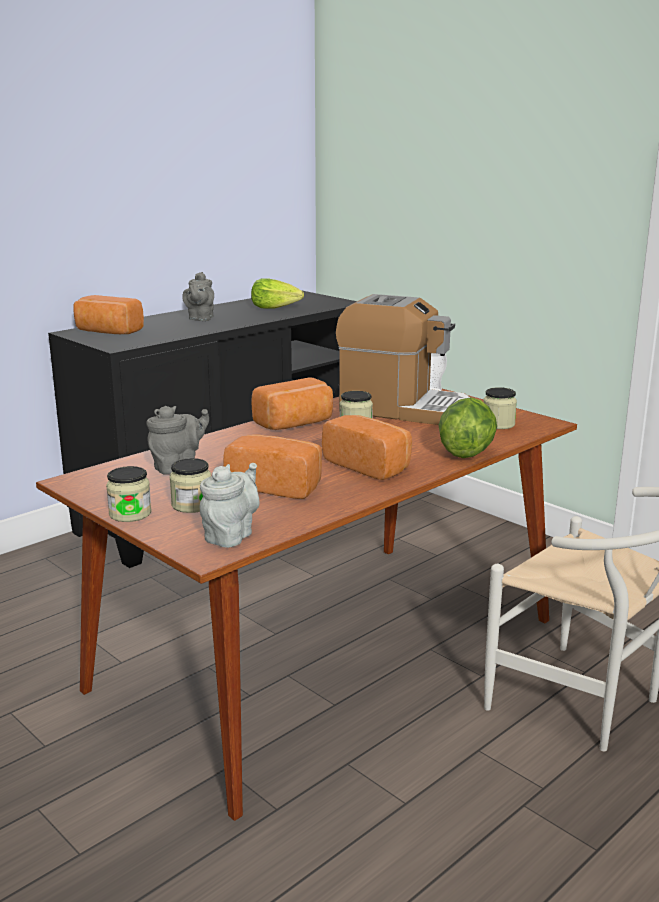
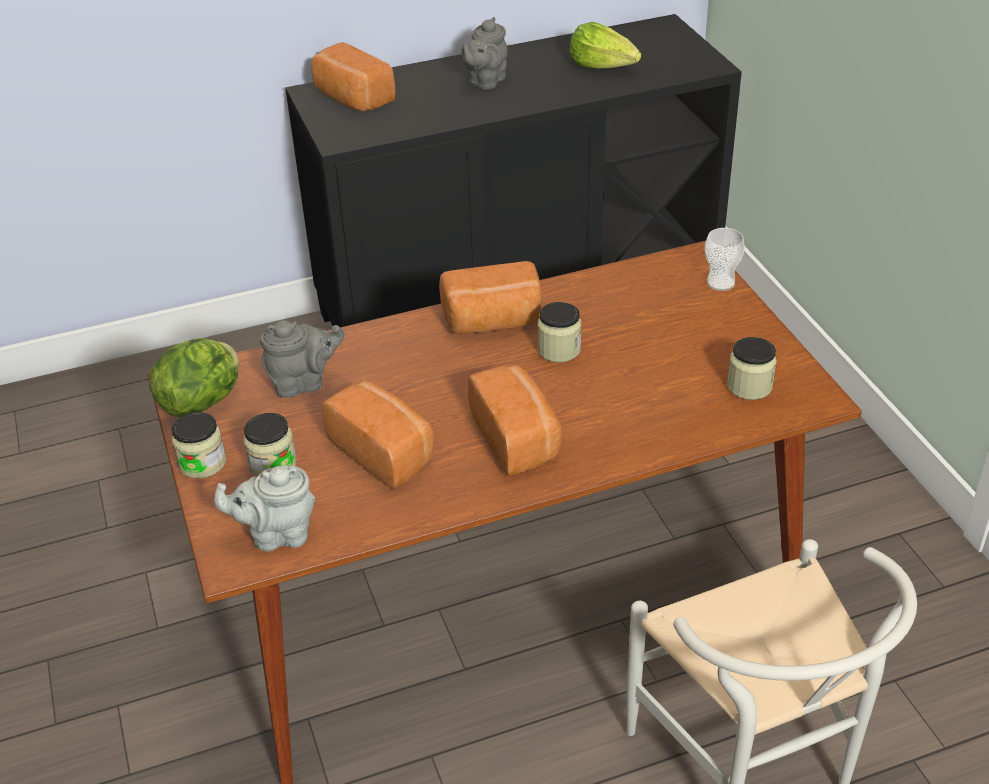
camera: 25 degrees right, 20 degrees up
(231, 535) = (277, 534): grey teapot -> grey teapot turned 150 degrees counterclockwise
(403, 409) = (650, 319): coffee machine -> none
(466, 453) = (655, 442): lettuce -> lettuce (203, 402)

